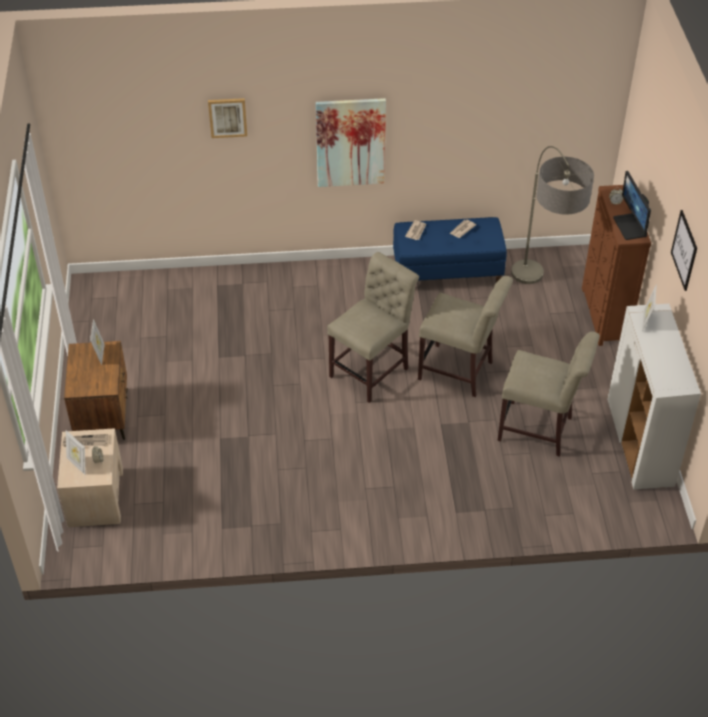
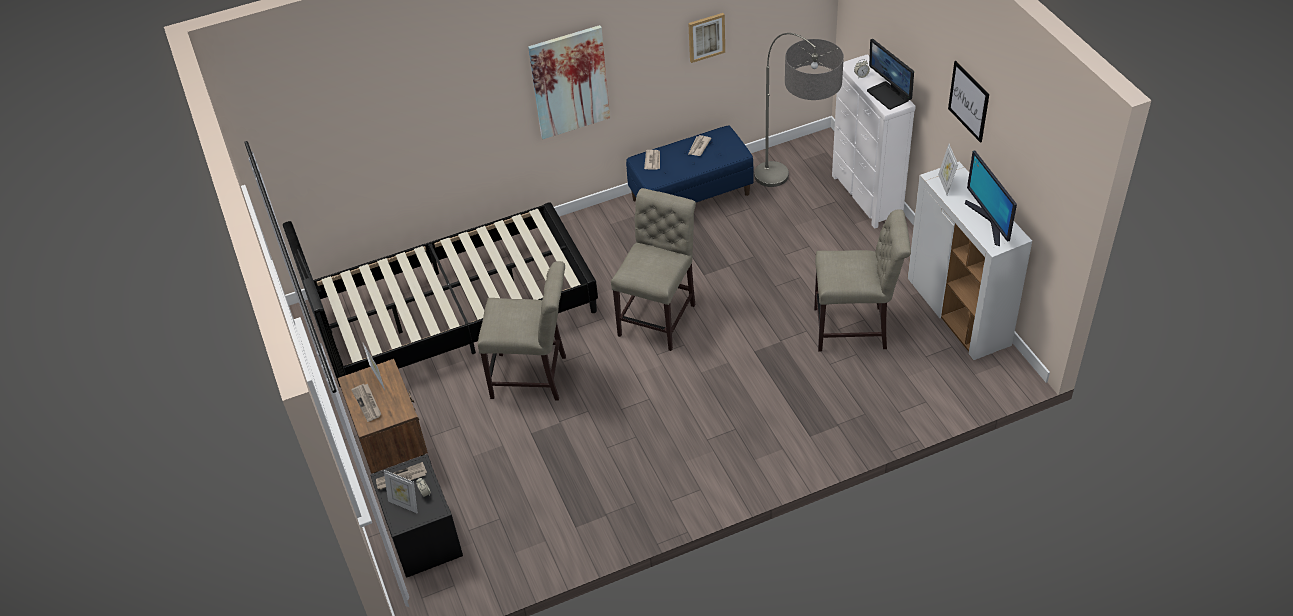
camera: 15 degrees left, 0 degrees up
(83, 372) = (367, 403): none -> newspaper
(95, 496) = (423, 535): beige nightstand -> black nightstand
(202, 318) = (455, 314): none -> black bed
(227, 117) = (437, 86): picture -> picture (706, 37)
(459, 372) = (749, 293): beige chair -> beige chair (534, 377)
(603, 315) = (865, 197): brown dresser -> white dresser
(670, 365) = (989, 221): none -> monitor

